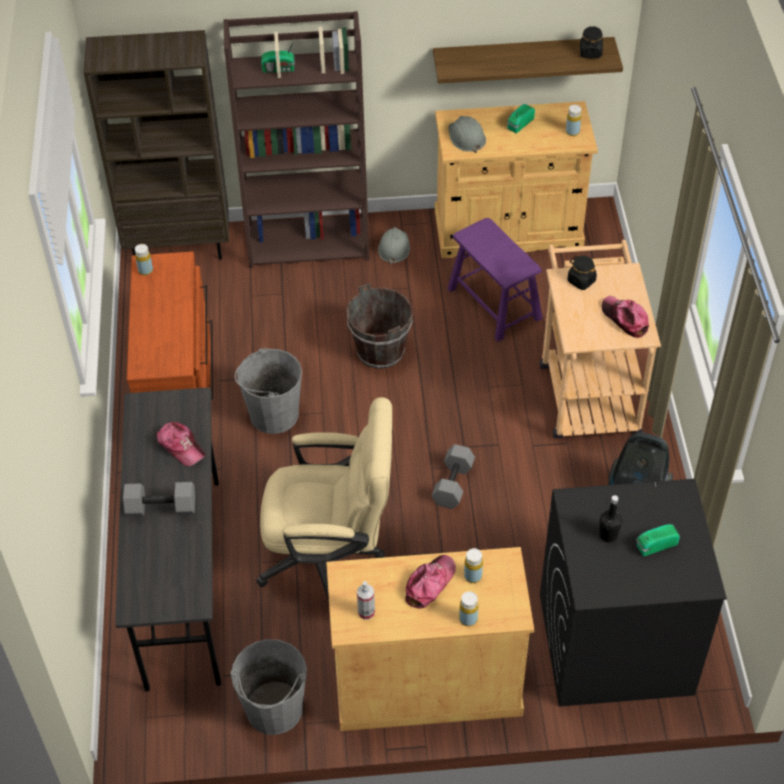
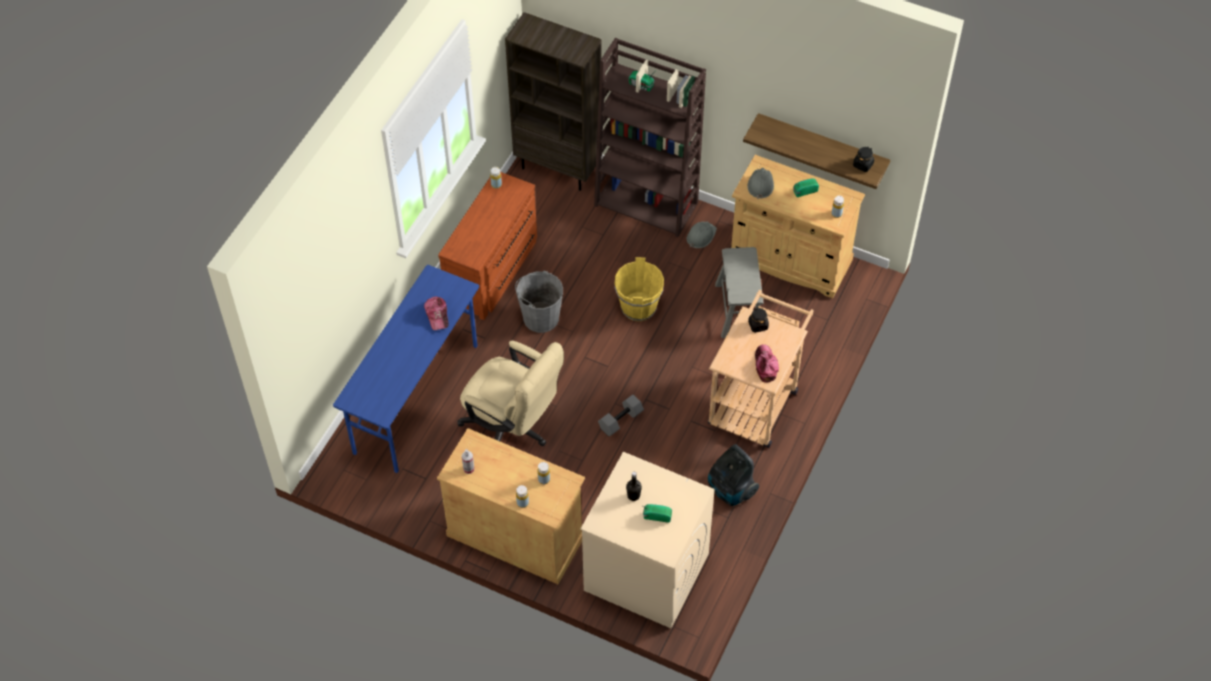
camera: 30 degrees right, 5 degrees up
(162, 506) = (402, 347): grey dumbbell -> none
(182, 580) = (416, 398): grey desk -> blue desk
(274, 709) = (418, 503): grey bucket -> none
(381, 351) = (639, 307): brown bucket -> yellow bucket
(429, 584) = (516, 471): cap -> none
(494, 303) = (739, 309): purple stool -> grey stool
(614, 644) = (645, 572): black washing machine -> beige washing machine

